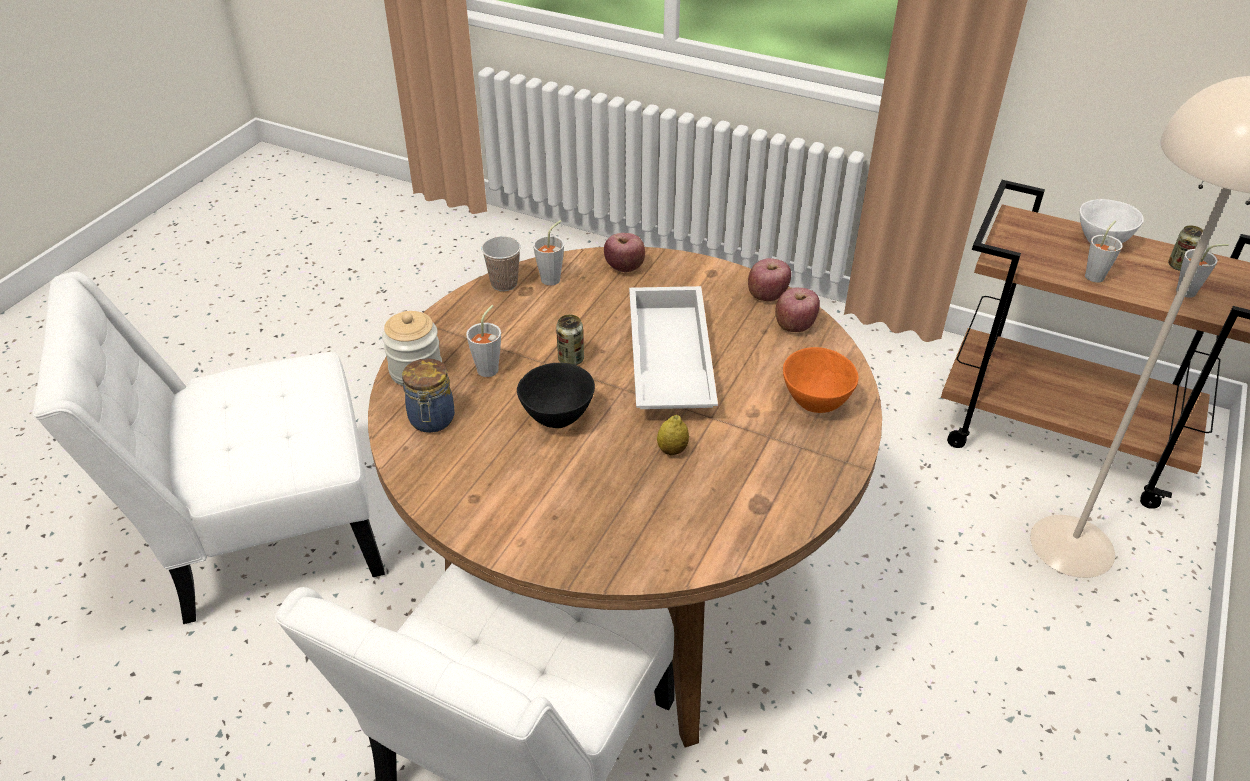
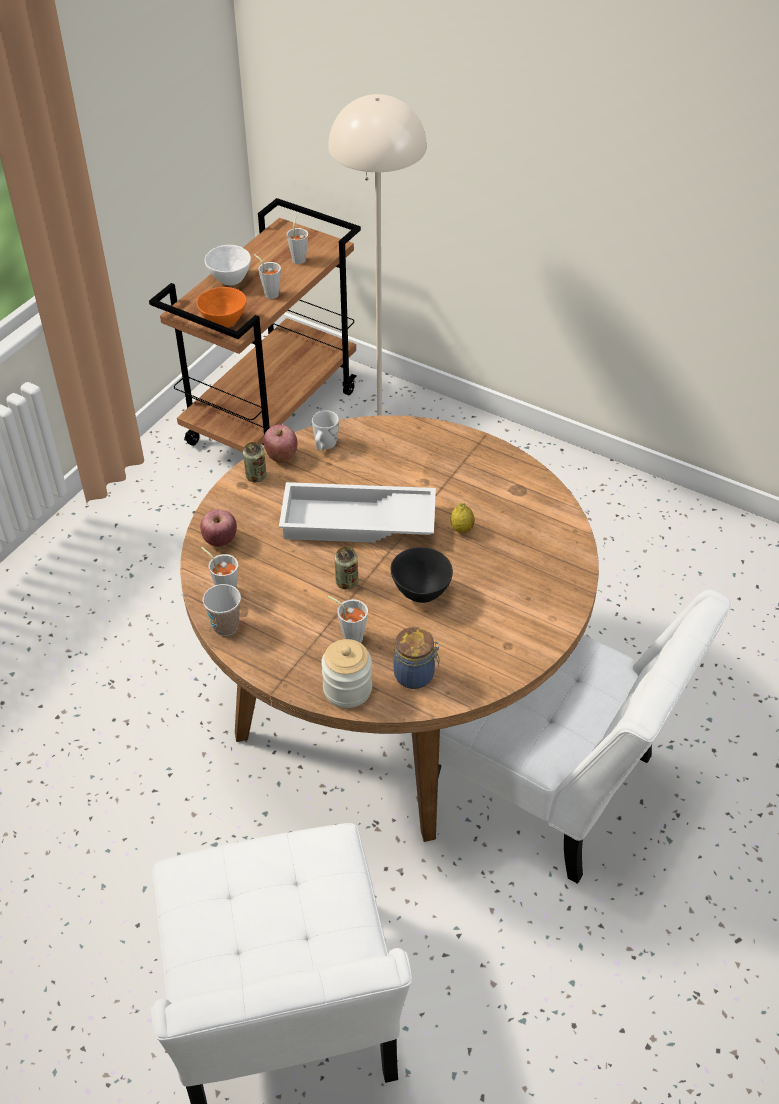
camera: 85 degrees left, 5 degrees up
(795, 325) = (324, 446): apple -> white mug
(814, 403) = (417, 449): orange bowl -> orange bowl (224, 323)
(1179, 266) = (268, 254): can -> can (256, 476)

